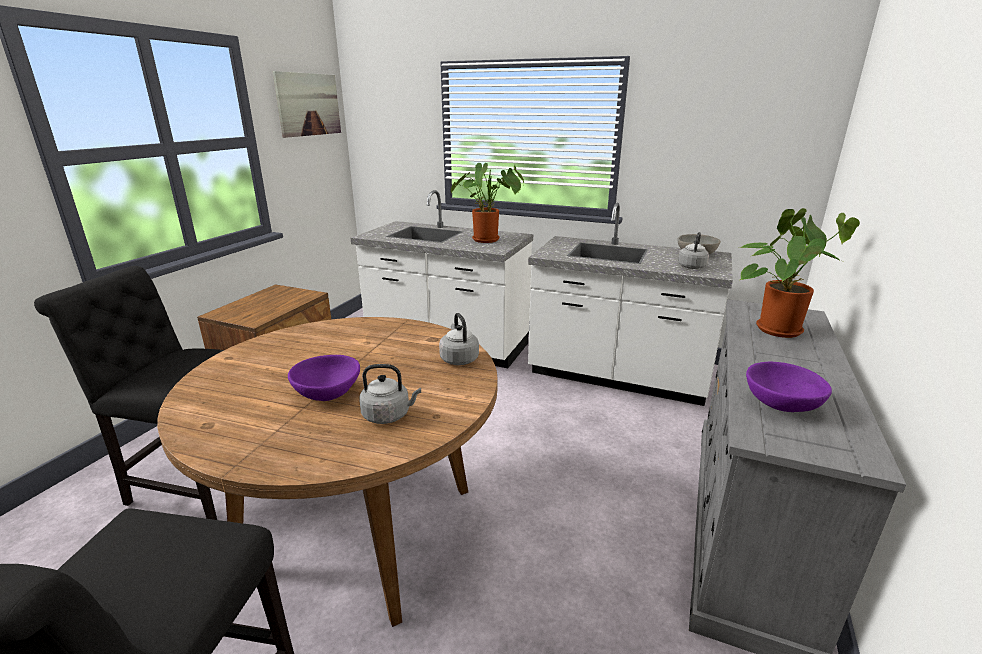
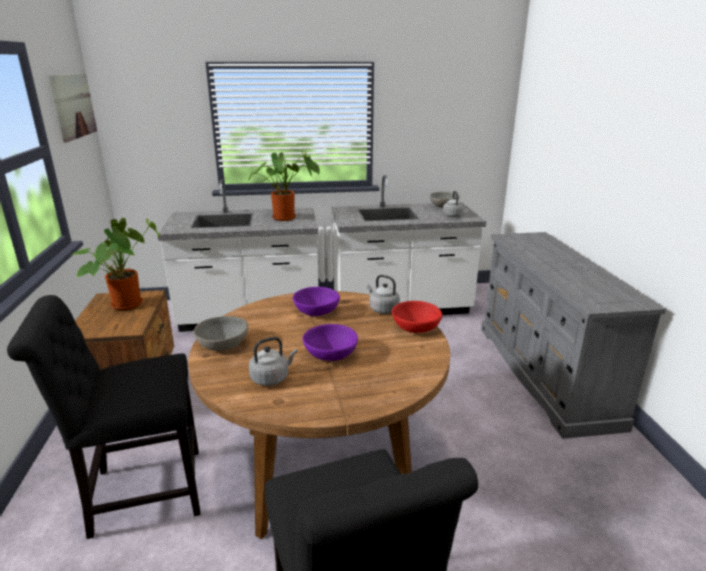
camera: 30 degrees left, 0 degrees up
(257, 352) = (223, 345): none -> grey bowl
(389, 415) = (393, 355): grey kettle -> grey kettle (271, 378)
(462, 392) = (416, 328): none -> red bowl
(777, 328) = (536, 246): potted plant -> potted plant (127, 303)
(782, 404) = (585, 287): purple bowl -> purple bowl (317, 312)

